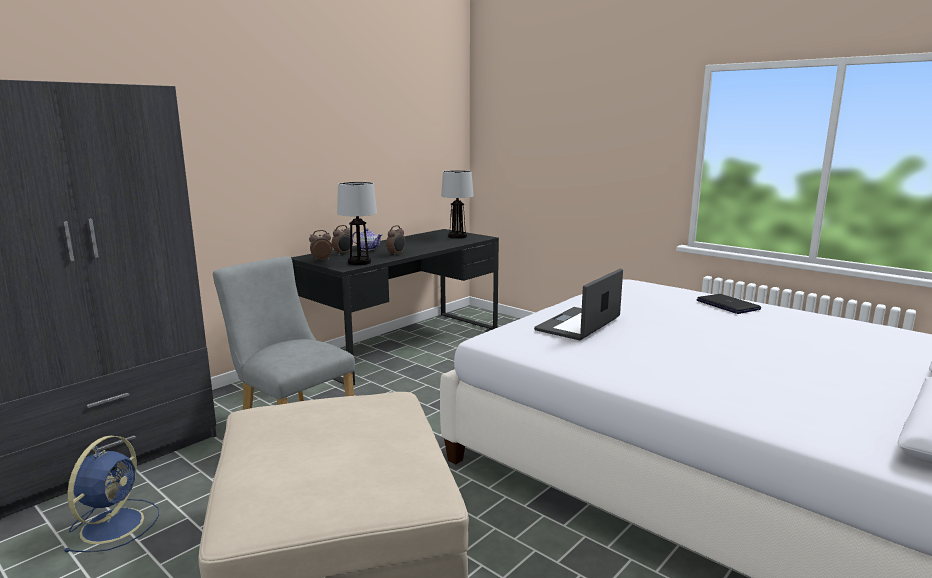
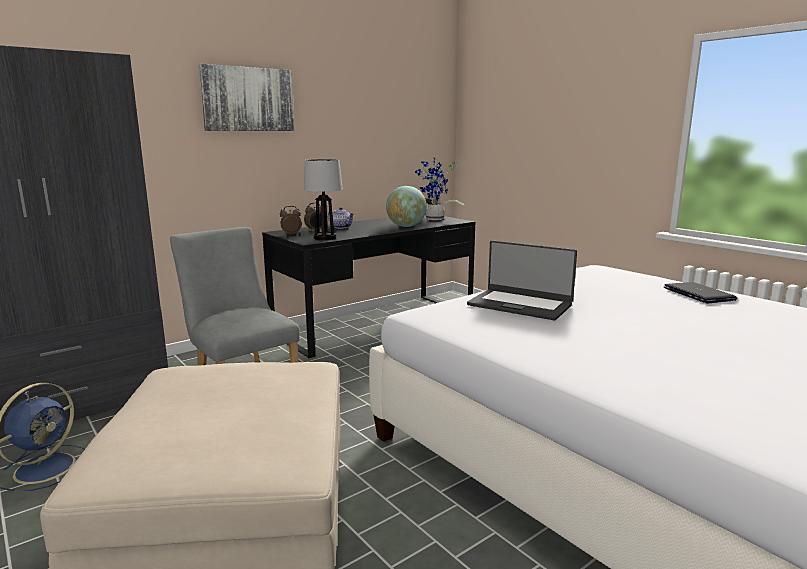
camera: 10 degrees right, 0 degrees up
(271, 120) = (248, 99): none -> picture
(396, 254) = (365, 232): alarm clock -> none
(434, 246) = (406, 226): none -> globe
(457, 236) = (434, 219): table lamp -> potted plant
(579, 324) = (520, 305): laptop -> laptop turned 105 degrees counterclockwise

